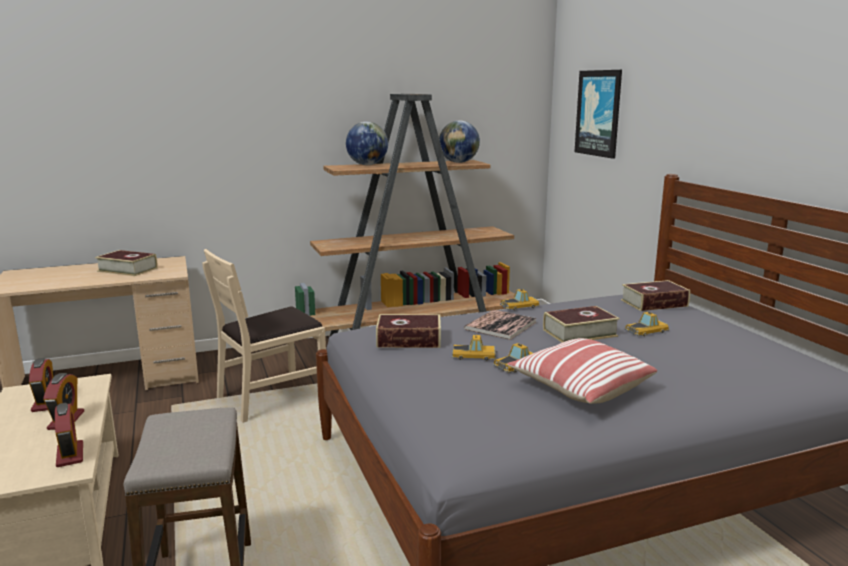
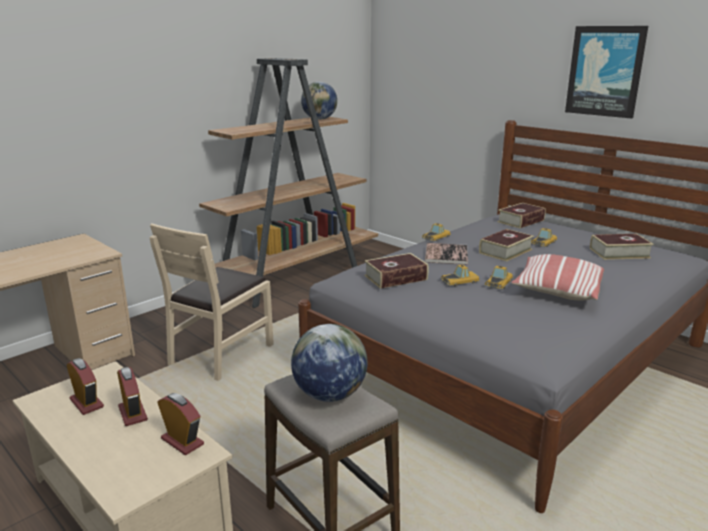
camera: 25 degrees left, 5 degrees up
(127, 269) = (43, 255): book -> book (619, 253)
(367, 165) = (248, 127): globe -> globe (329, 395)
(598, 113) = (426, 72): picture -> picture (605, 71)

